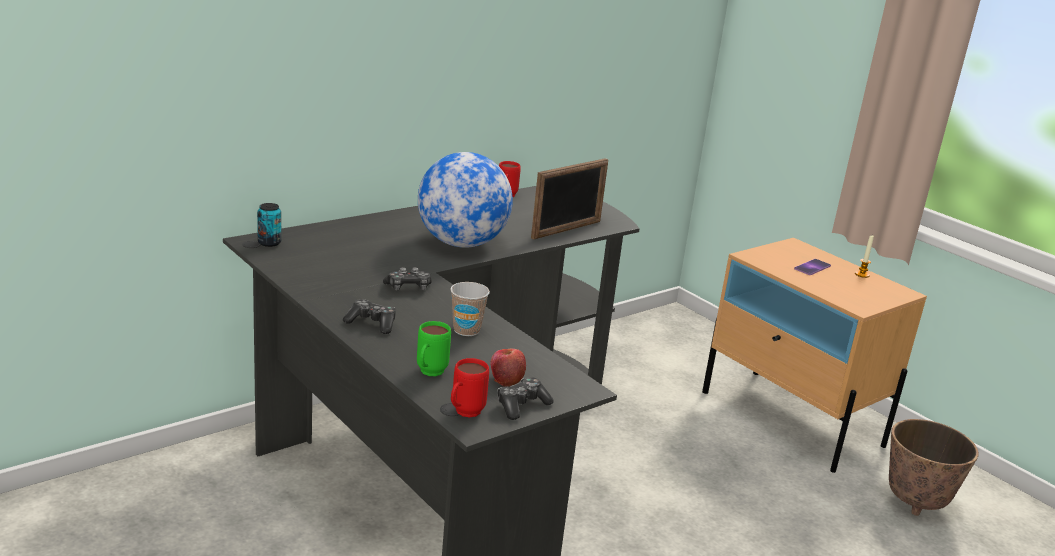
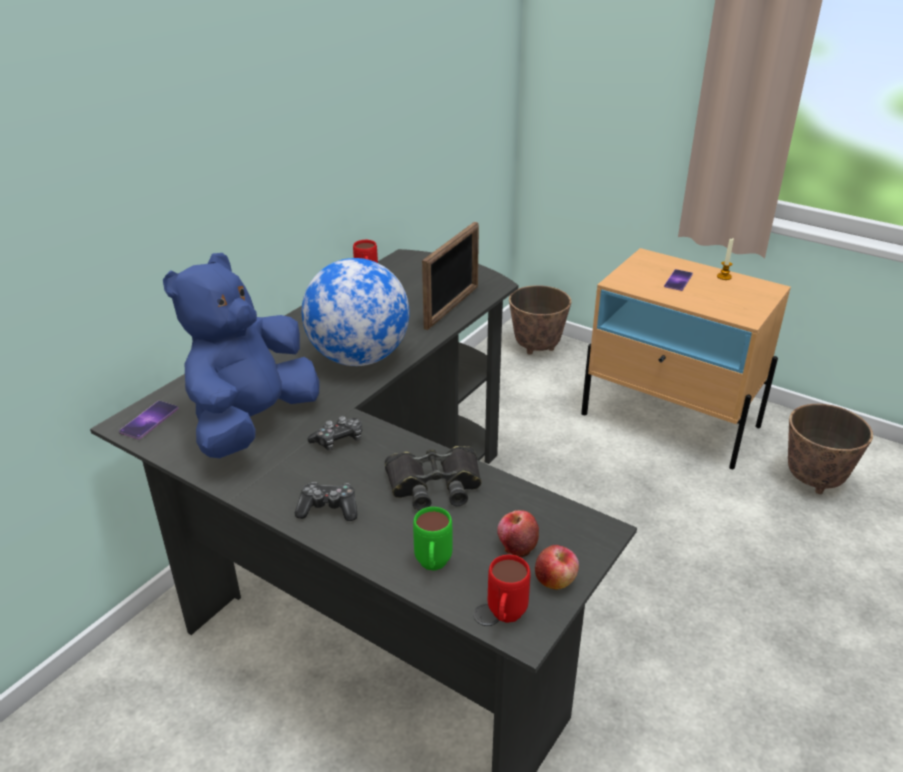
camera: 15 degrees left, 10 degrees up
(269, 243) = (149, 420): can -> phone
(347, 262) = (252, 423): none -> blue plush toy
(466, 330) = (434, 484): cup -> black binoculars
(521, 405) = (555, 580): game controller -> apple
(688, 331) = (537, 348): none -> planter

